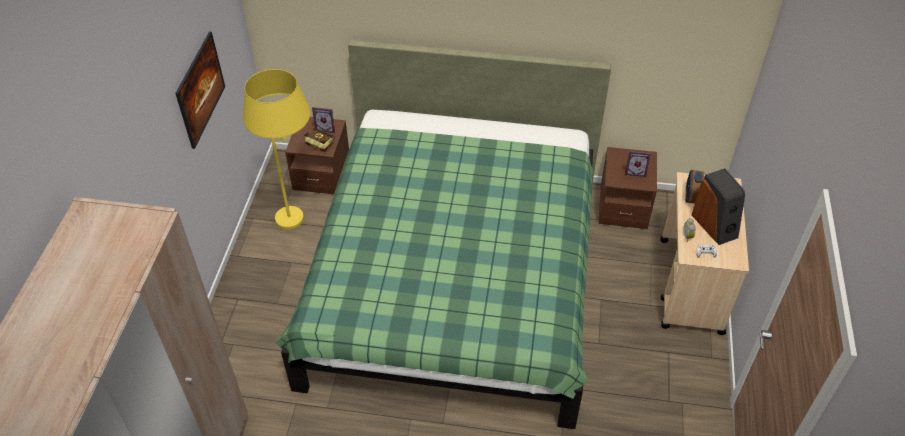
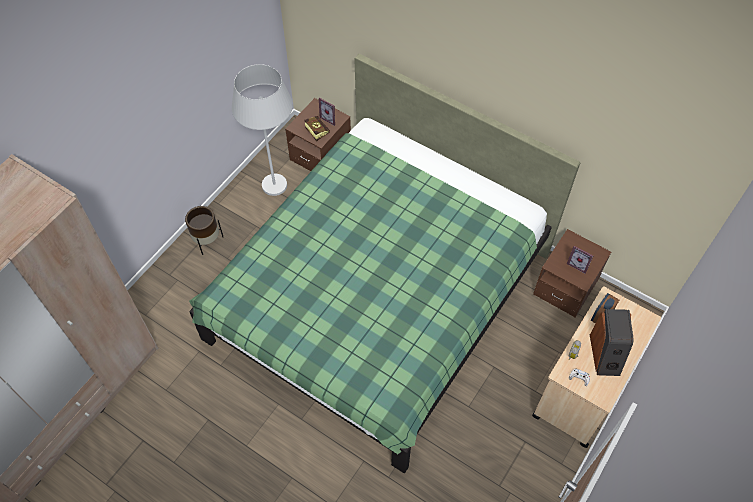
camera: 25 degrees right, 10 degrees up
(204, 103) = (203, 77): picture -> none
(245, 295) = (207, 241): none -> brown planter
(299, 227) = (278, 196): yellow floor lamp -> white floor lamp

